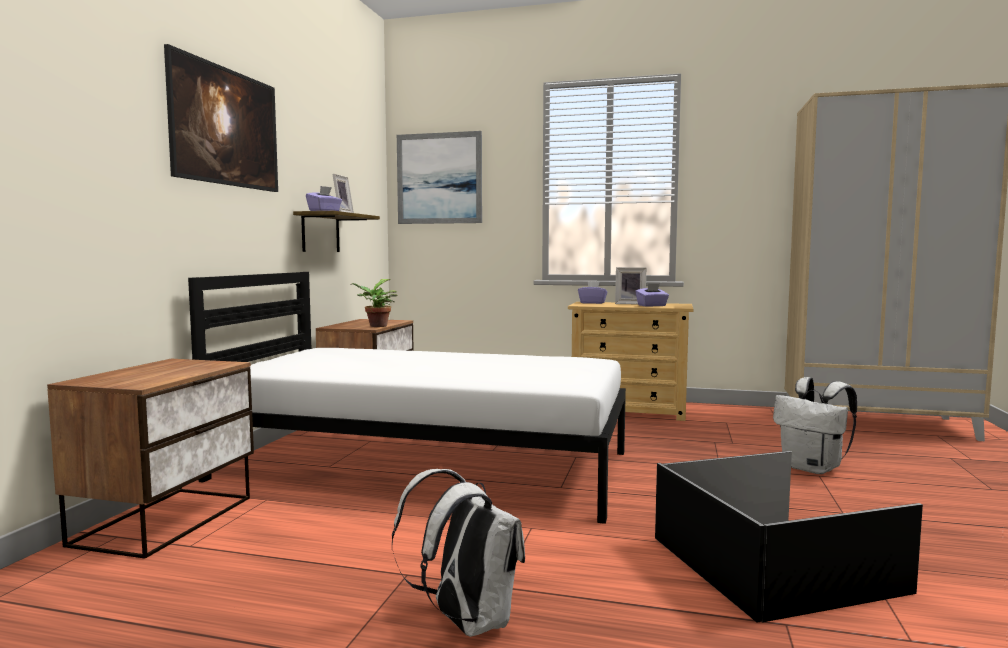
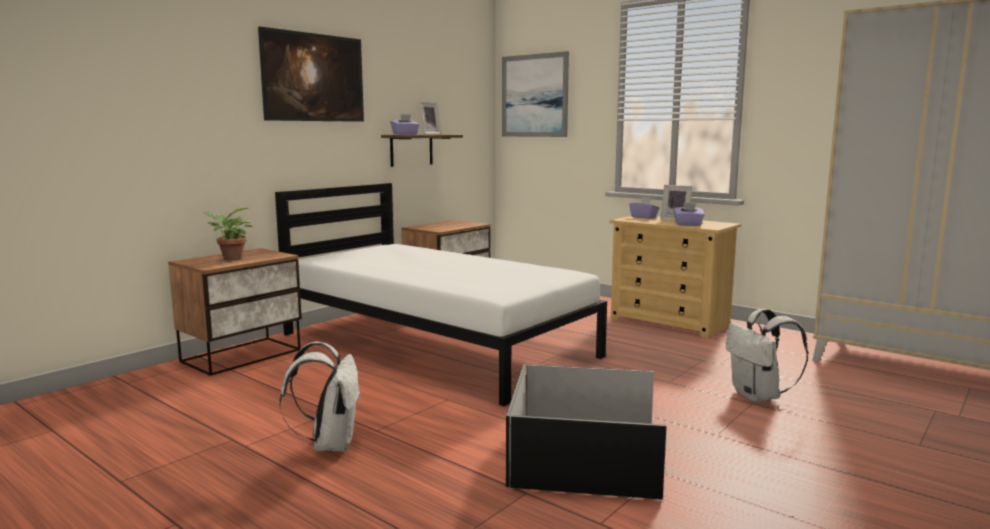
camera: 25 degrees right, 5 degrees up
(376, 326) = (446, 228): potted plant -> potted plant (230, 258)

